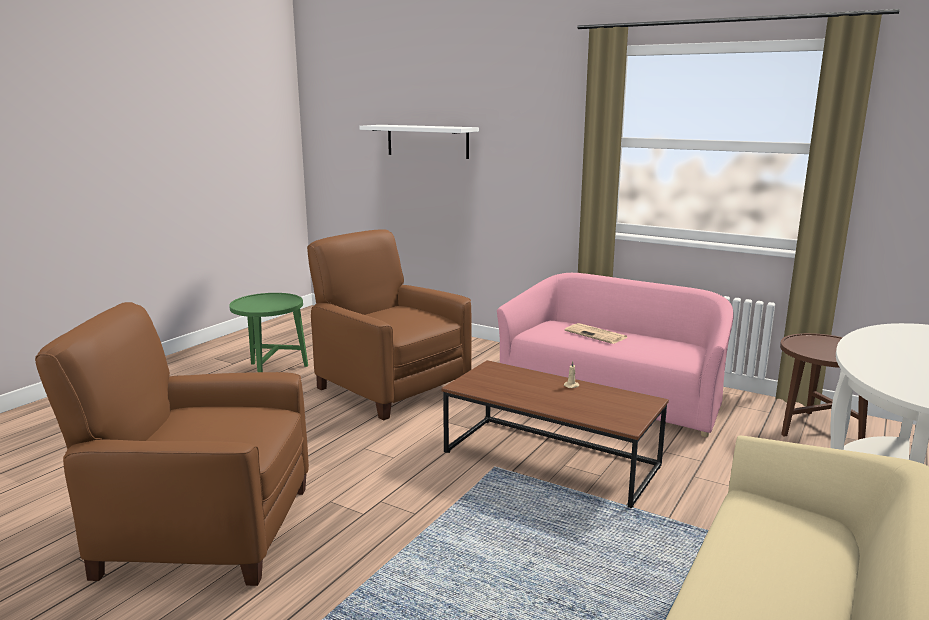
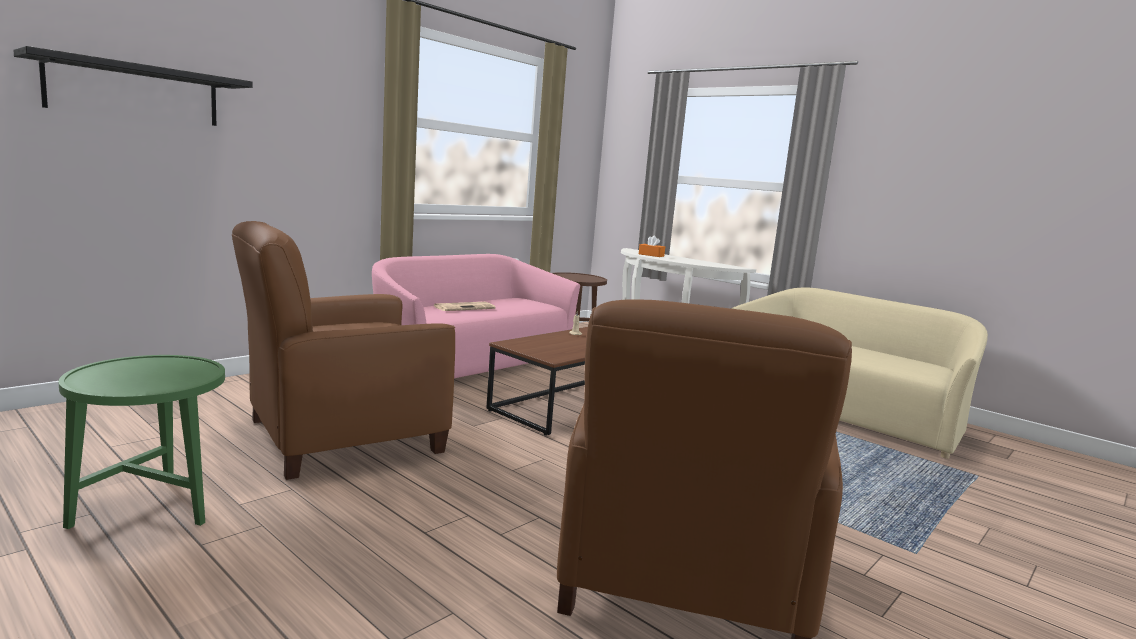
camera: 80 degrees left, 5 degrees down
(427, 141) = (134, 92): white shelf -> black shelf
(875, 340) = (651, 255): none -> orange tissue box

